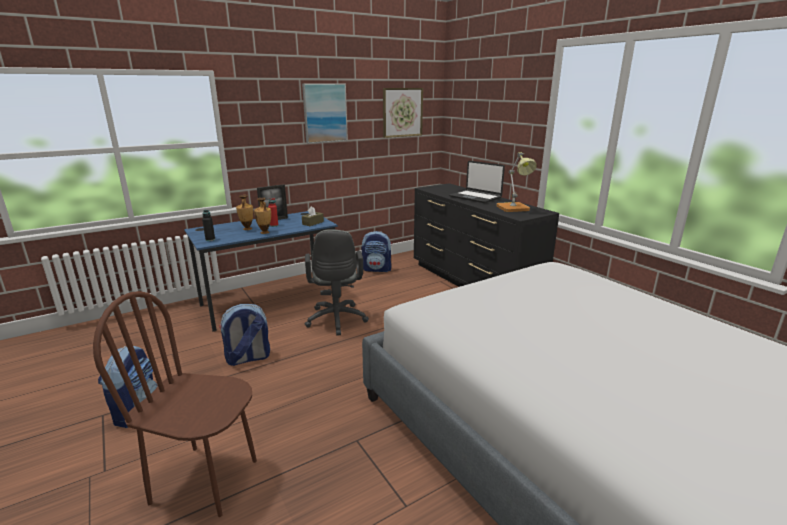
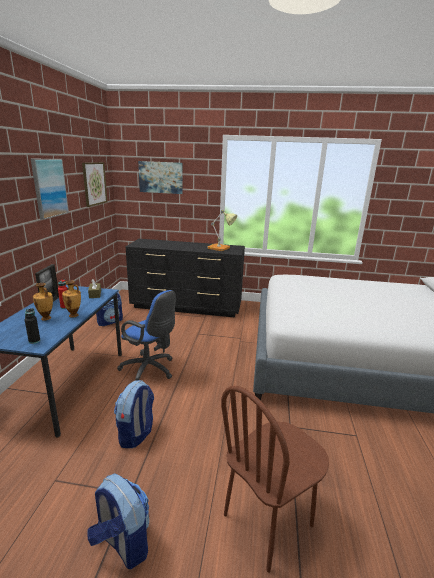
camera: 50 degrees left, 0 degrees up
(336, 321) = (150, 370): grey office chair -> blue office chair
(475, 197) = (182, 245): laptop -> none
(484, 106) = (161, 177): none -> picture

